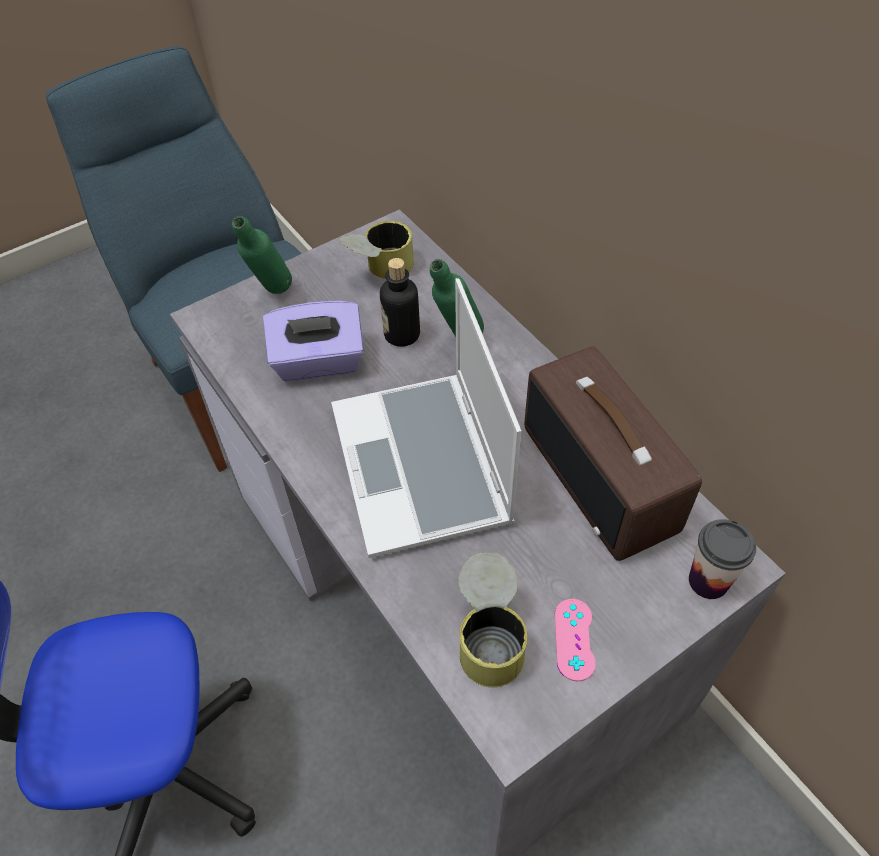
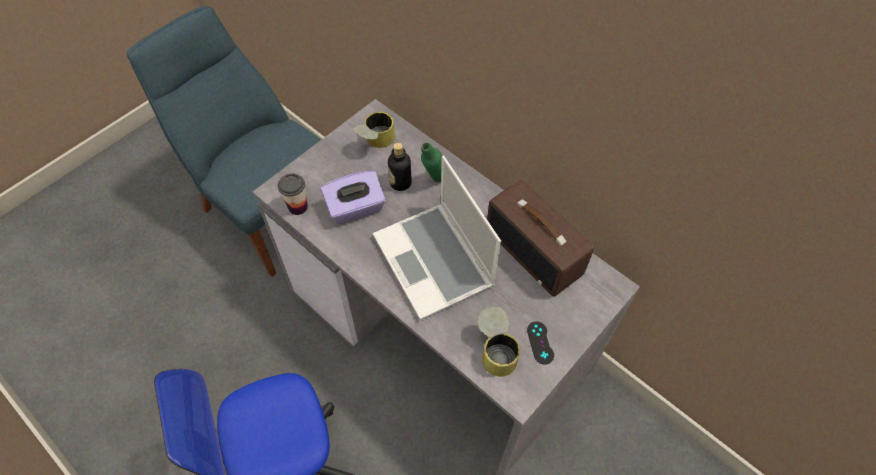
camera: 15 degrees left, 5 degrees up
(272, 296) = (314, 170): green bottle -> none
(574, 639) = (540, 342): pink game controller -> black game controller
(708, 581) = (602, 298): cup -> cup (298, 207)

